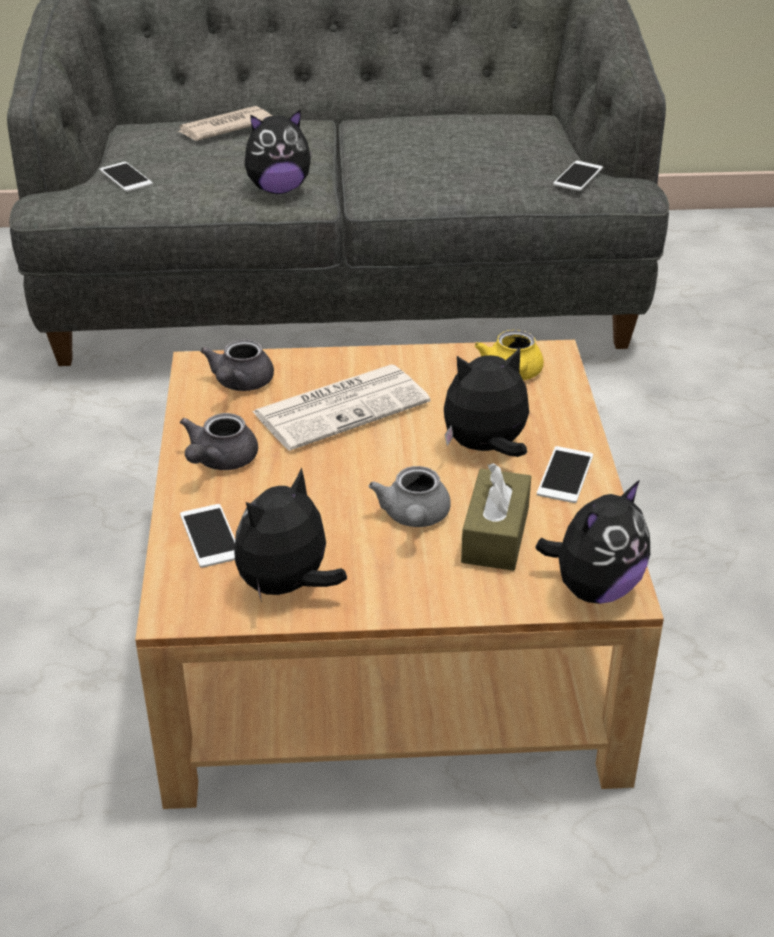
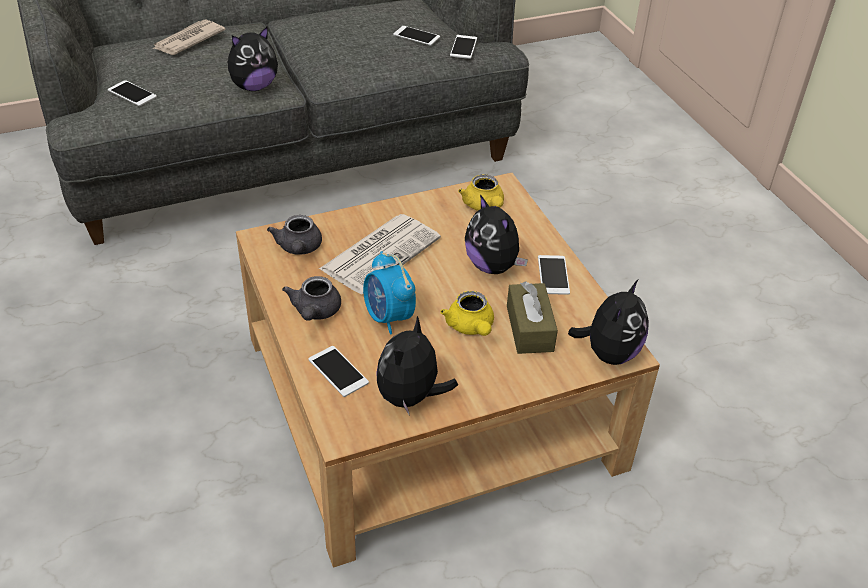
camera: 20 degrees left, 5 degrees up
(310, 485) = (388, 317): none -> alarm clock
(414, 518) = (471, 327): grey teapot -> yellow teapot
(485, 448) = (493, 266): plush toy -> plush toy turned 90 degrees counterclockwise
(519, 155) = (416, 36): none -> phone

